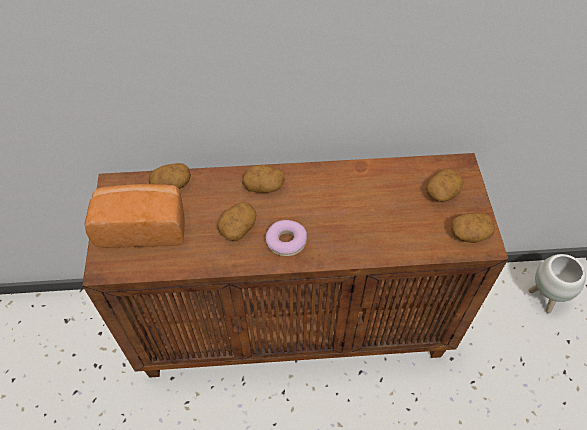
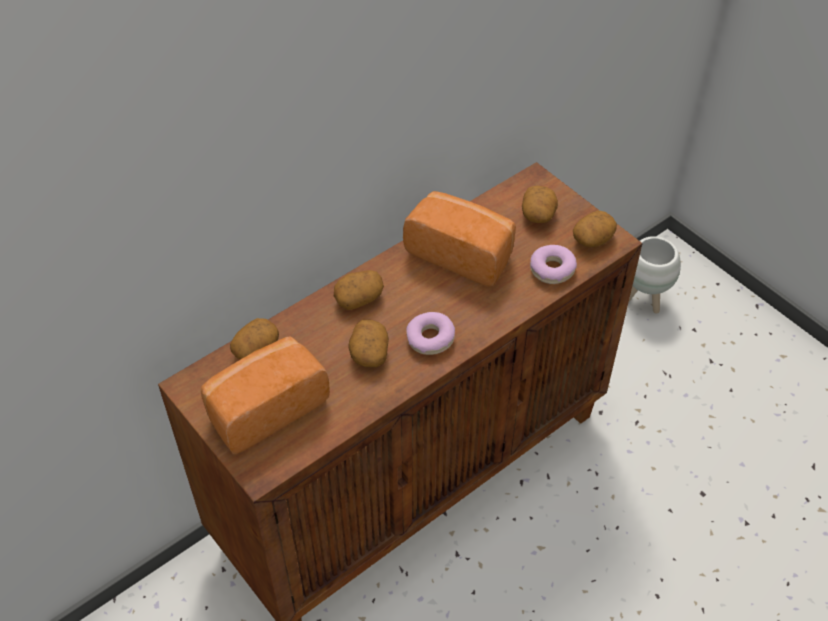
camera: 35 degrees left, 5 degrees down
(361, 191) = (461, 253): none -> bread
(417, 240) = (552, 269): none -> donut

